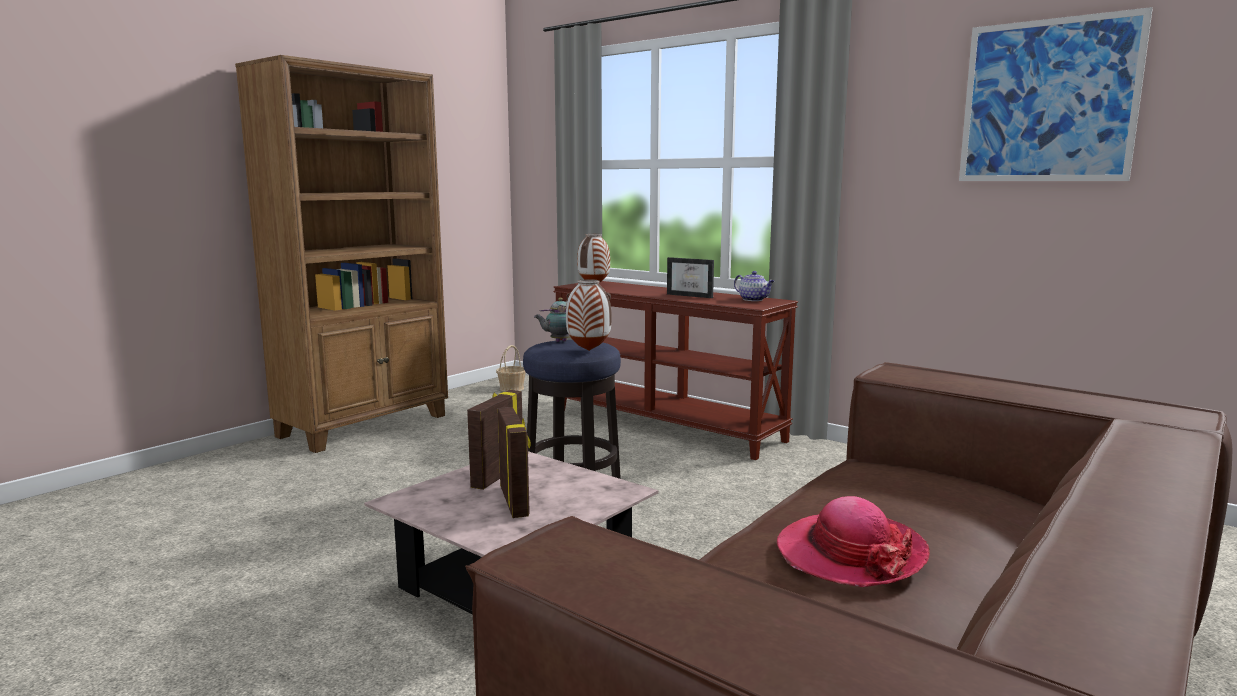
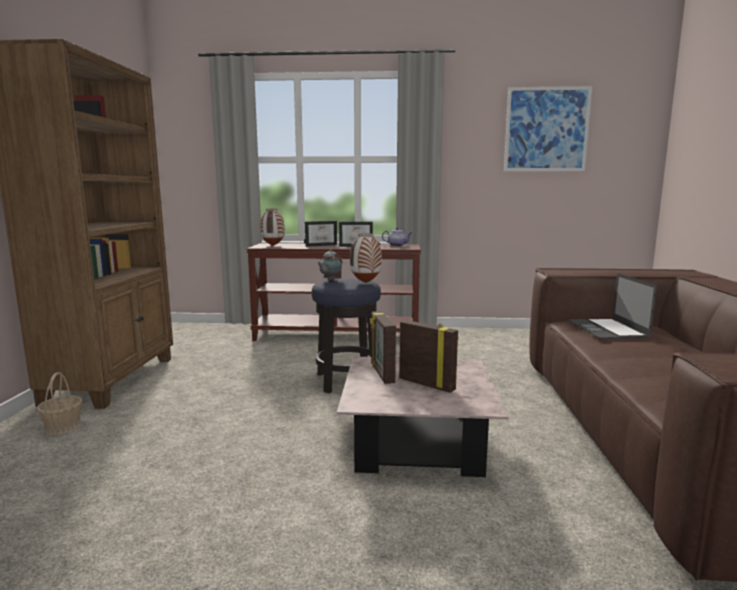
camera: 35 degrees left, 0 degrees up
(512, 388) = (190, 332): basket -> basket (63, 426)
(652, 290) = (320, 245): none -> picture frame
(850, 554) = (660, 358): hat -> none
(897, 490) = (607, 329): none -> laptop

